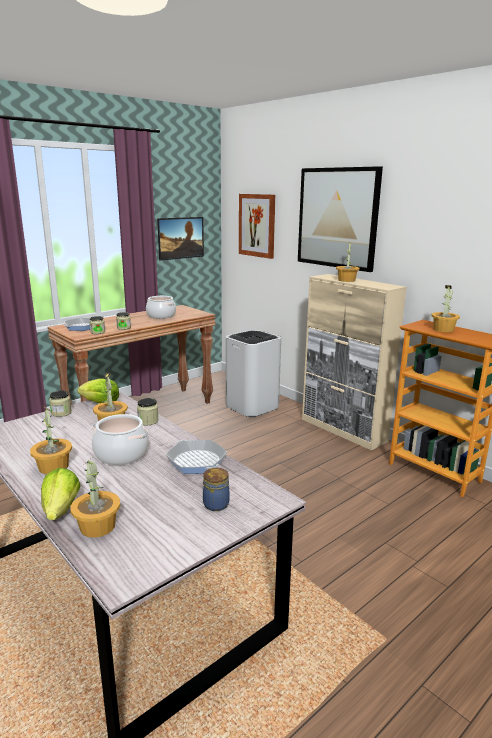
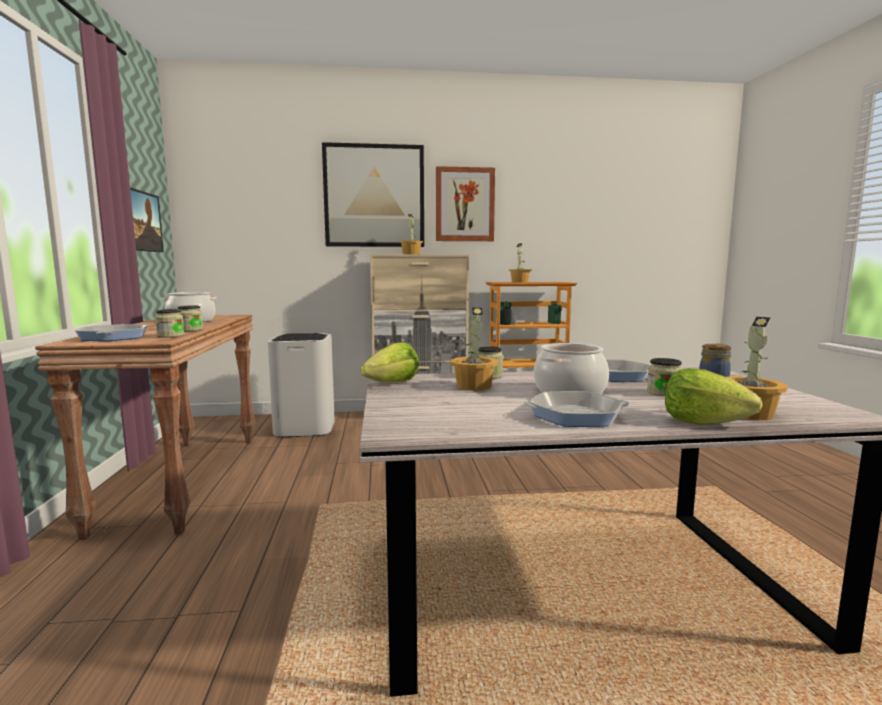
camera: 55 degrees left, 10 degrees down
(53, 467) = (575, 416): potted plant -> frying pan
(61, 413) = (390, 398): jar -> jar (663, 393)
(257, 225) = (247, 210): picture -> picture (464, 204)

